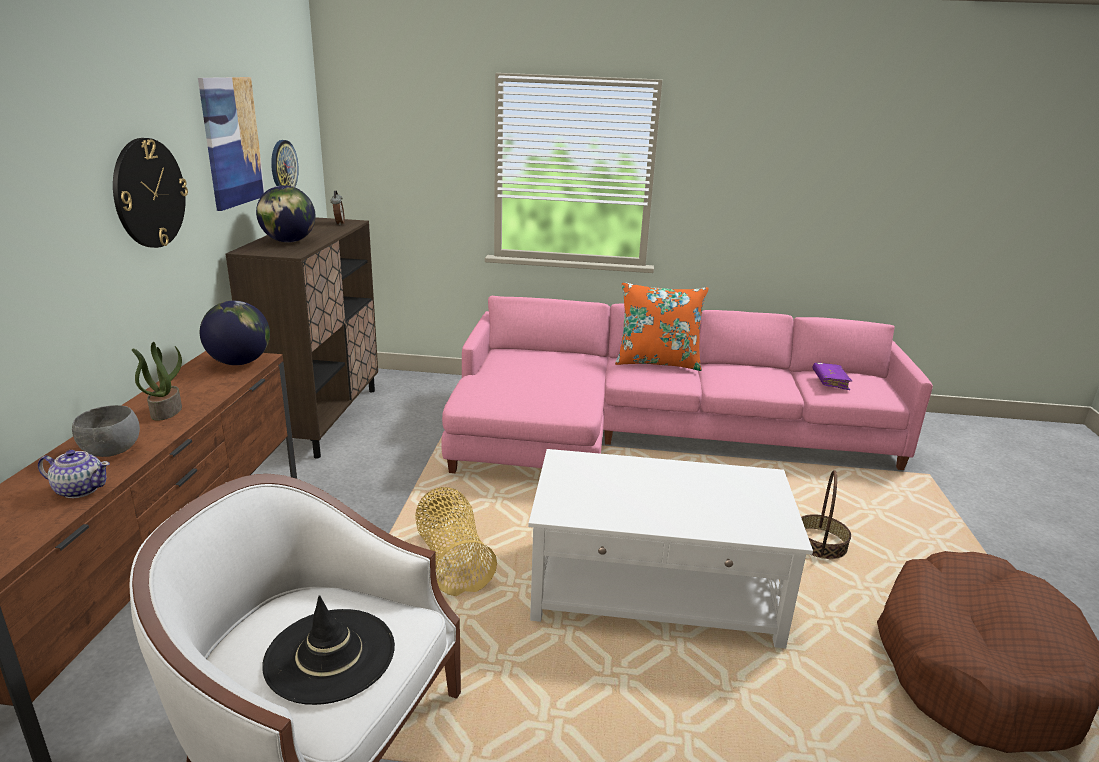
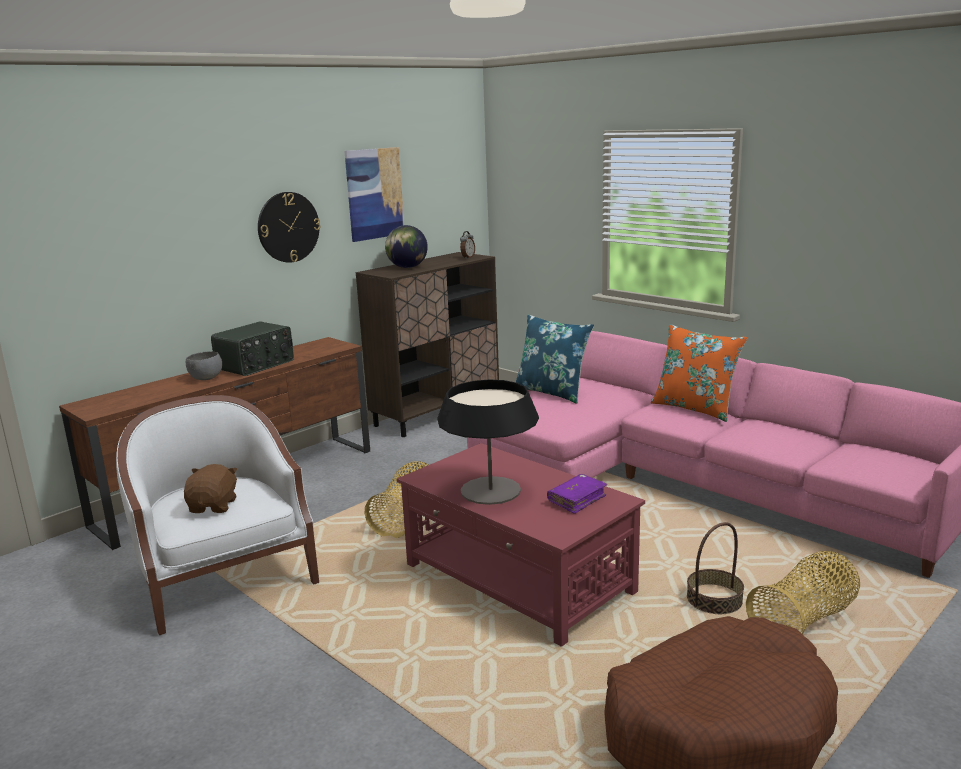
camera: 40 degrees right, 5 degrees down
(80, 489) = (171, 391): teapot -> none
(166, 411) = (256, 365): potted plant -> radio
(239, 362) = (330, 346): globe -> none
(283, 166) = (433, 211): wall clock -> none
(330, 655) = (214, 506): black hat -> brown plush toy
(511, 370) = (552, 392): none -> blue pillow
(648, 504) = (490, 490): none -> table lamp
(656, 590) = (518, 579): white coffee table -> red coffee table
(830, 381) = (856, 455): purple book -> purple book (577, 499)
(893, 538) = (804, 621): none -> basket

